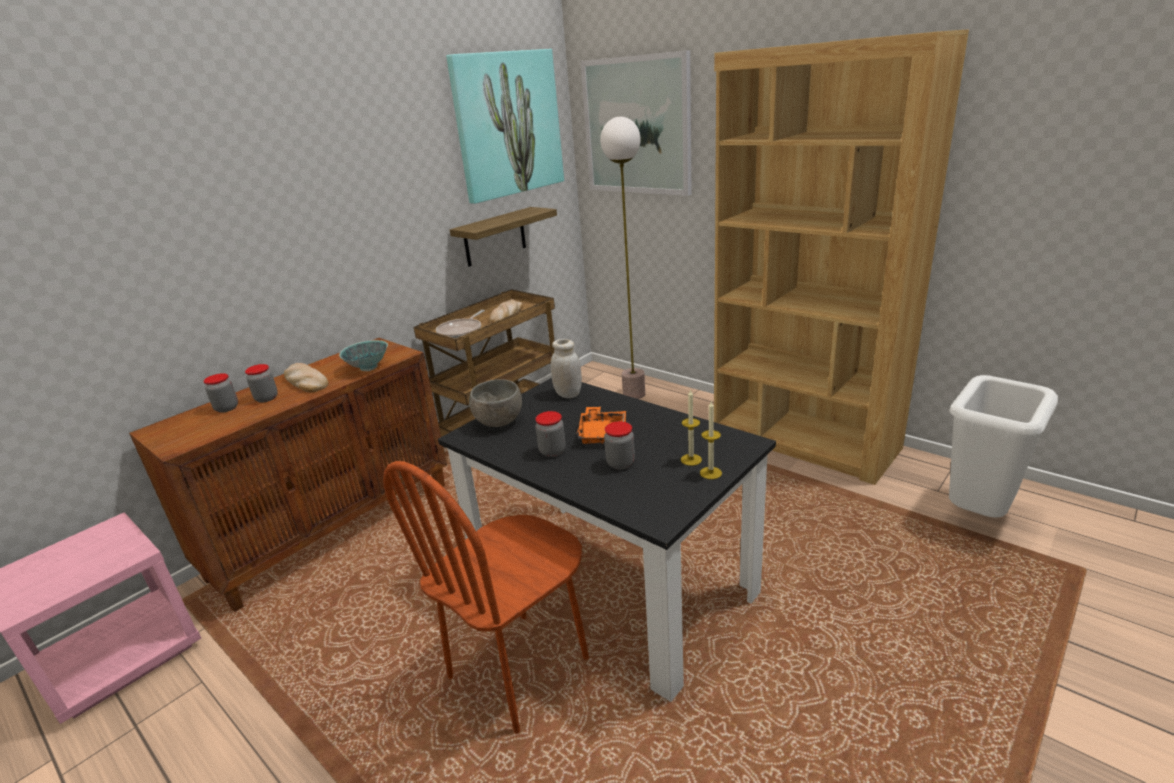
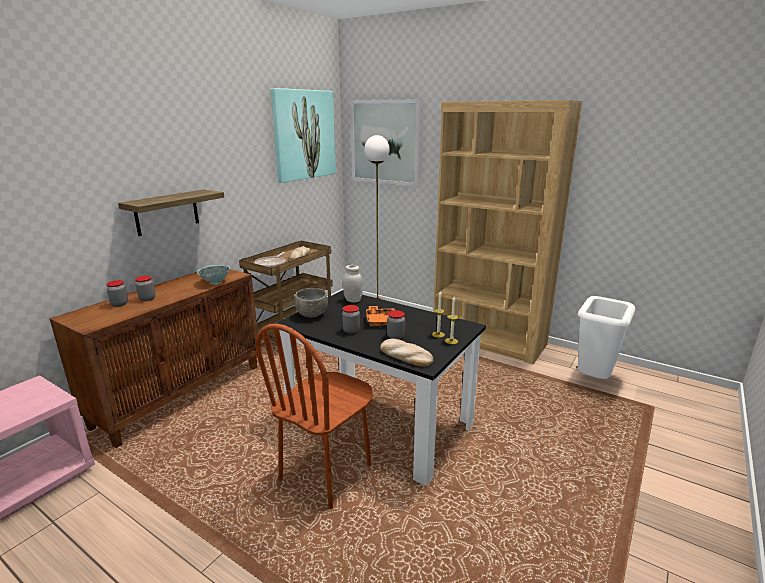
camera: 10 degrees left, 5 degrees down
(305, 382) = (172, 290): bread -> bread (405, 356)
(495, 237) = (292, 205): shelf -> shelf (167, 212)

